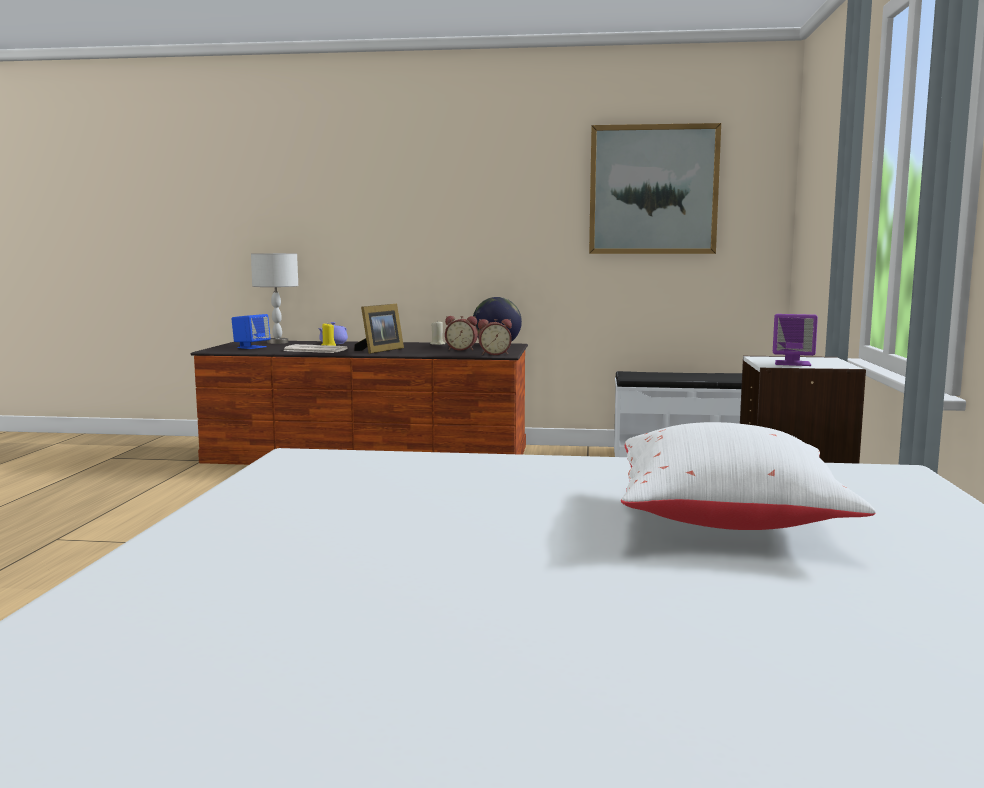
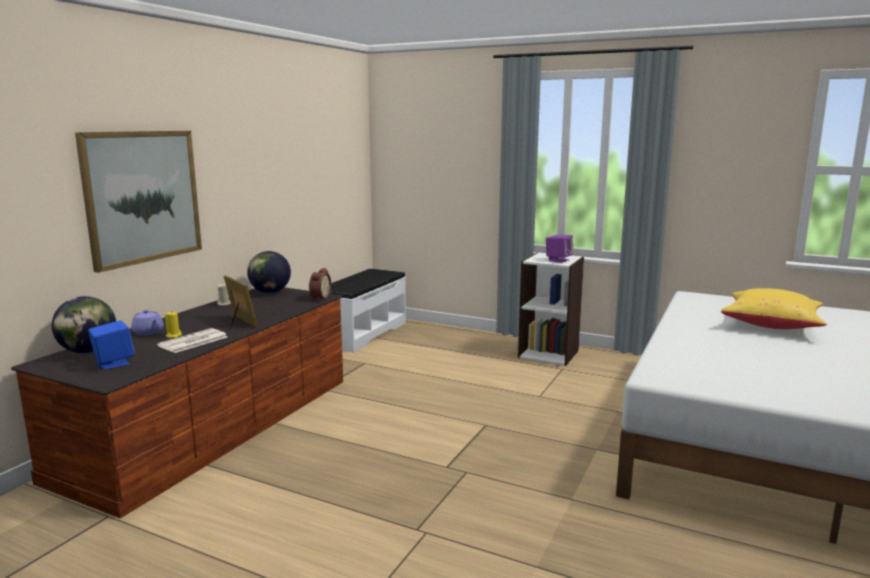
camera: 70 degrees left, 5 degrees up
(277, 342) = (88, 351): grey table lamp -> globe
(461, 349) = (275, 302): alarm clock -> none
(653, 190) = (316, 153): picture -> picture (143, 197)
(729, 520) = (771, 325): white pillow -> yellow pillow

